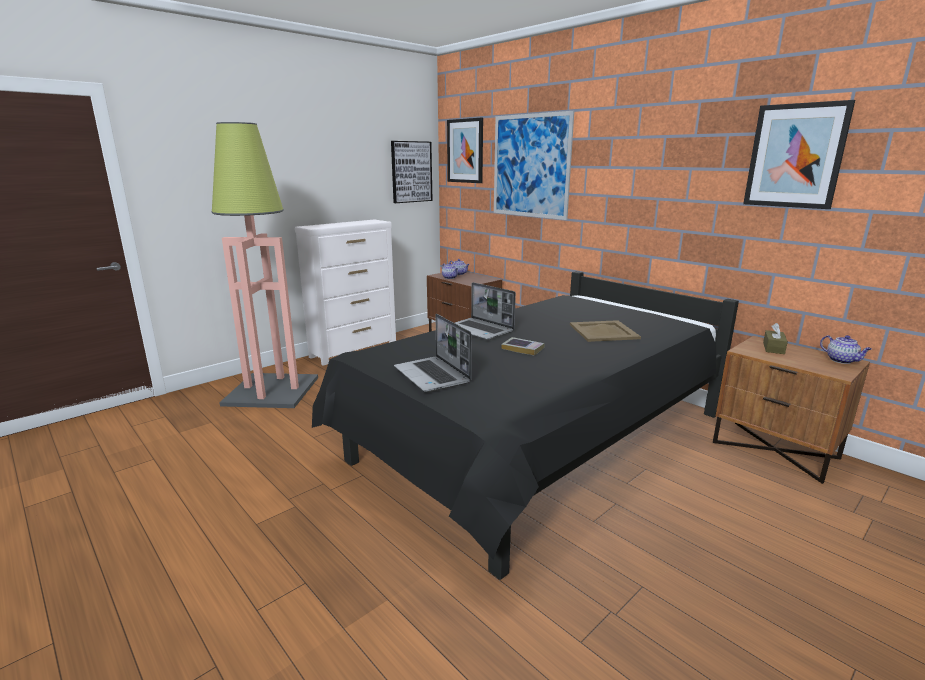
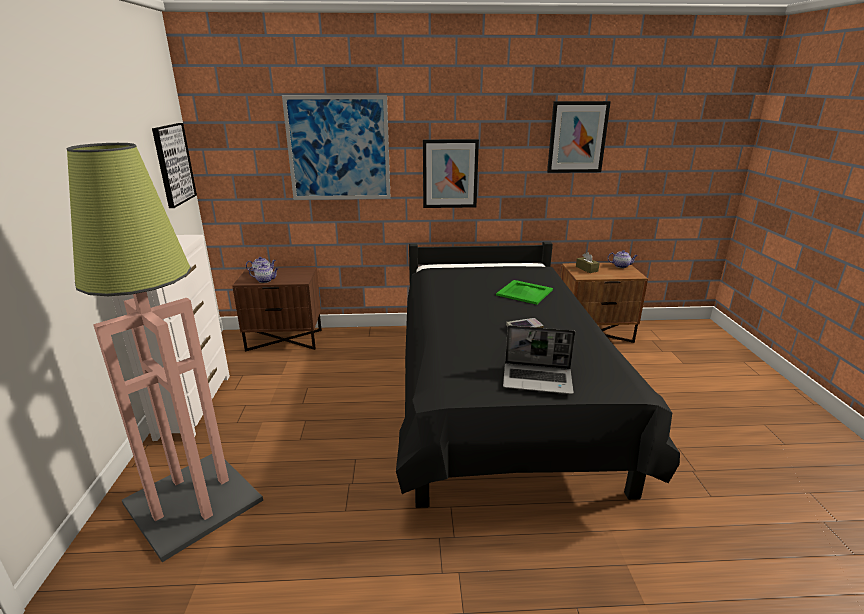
camera: 50 degrees left, 5 degrees up
(465, 151) = (236, 133): picture -> picture (450, 174)
(480, 330) = (461, 325): laptop -> none
(603, 331) = (524, 292): beige tray -> green tray

